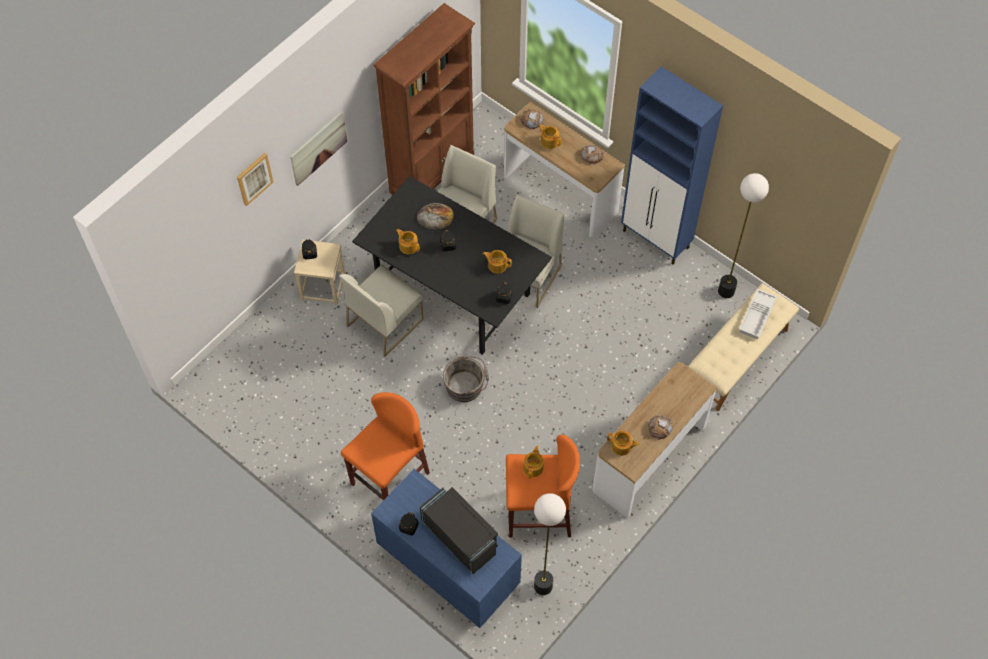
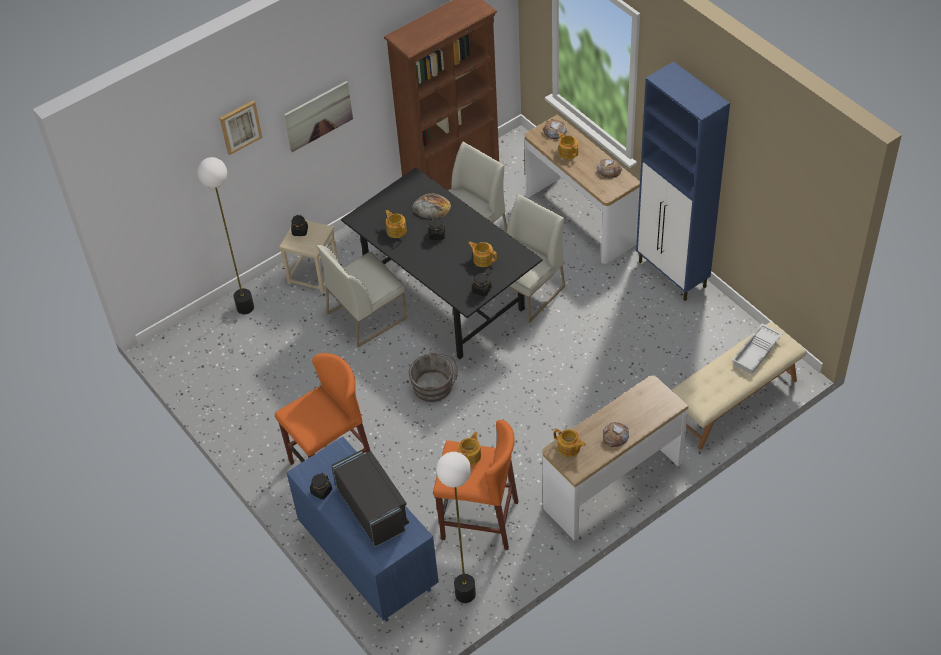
camera: 15 degrees right, 10 degrees down
(726, 291) = (737, 333): floor lamp -> floor lamp (245, 307)

